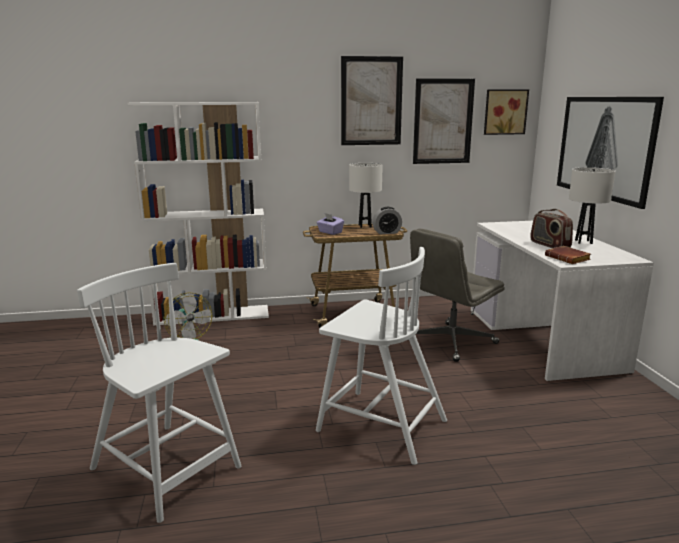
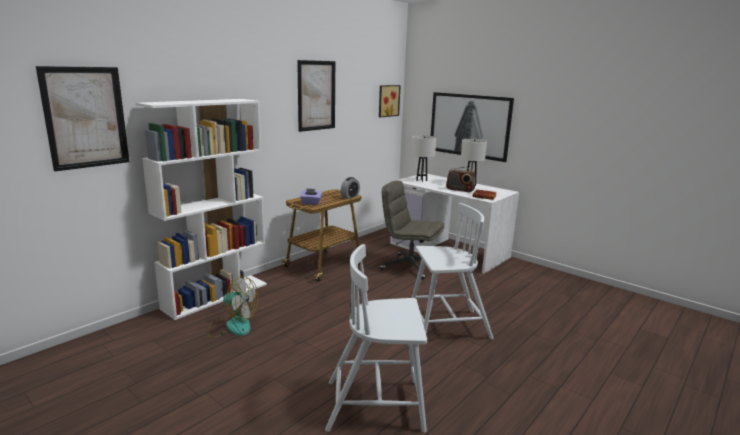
camera: 40 degrees left, 0 degrees up
(364, 226) = (324, 194): white table lamp -> white table lamp (421, 180)
(443, 121) = (357, 109): picture -> picture (86, 118)
(451, 342) = (409, 266): grey office chair -> grey office chair turned 105 degrees clockwise

